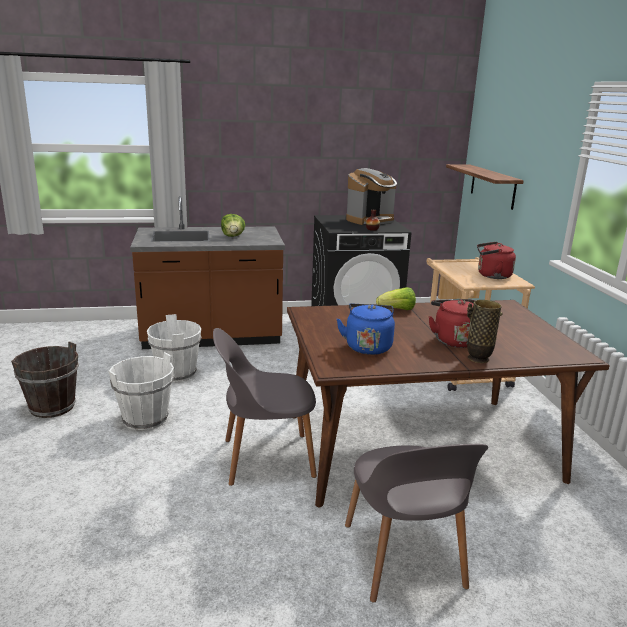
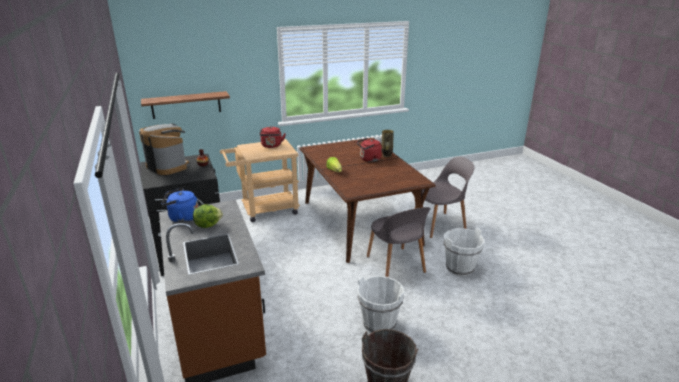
camera: 100 degrees left, 5 degrees up
(176, 373) = (303, 328): white bucket -> white bucket (460, 268)
(368, 346) = (391, 175): blue kettle -> blue kettle (182, 218)

